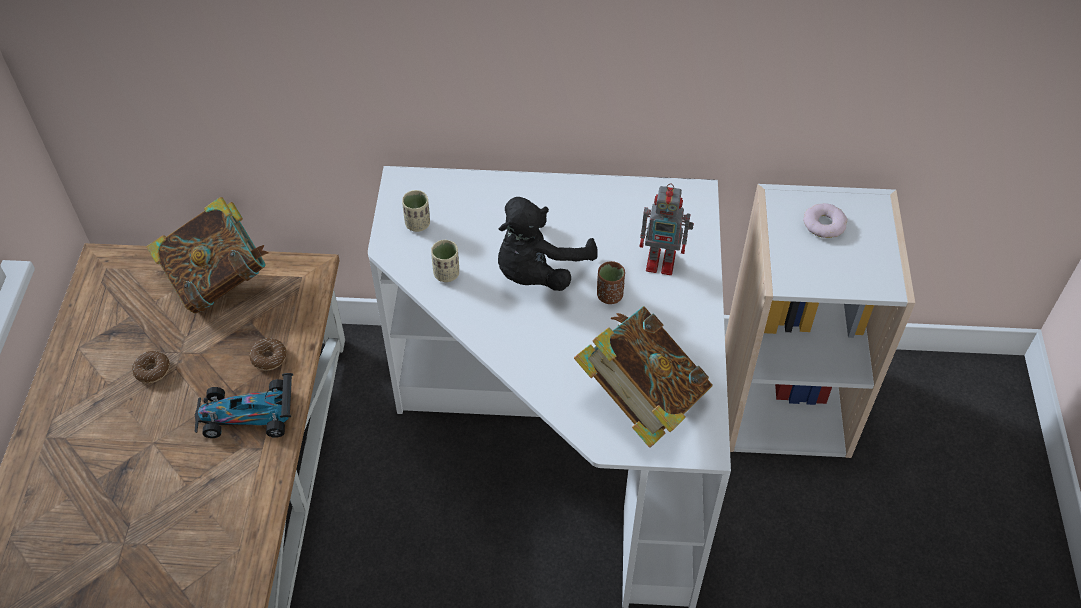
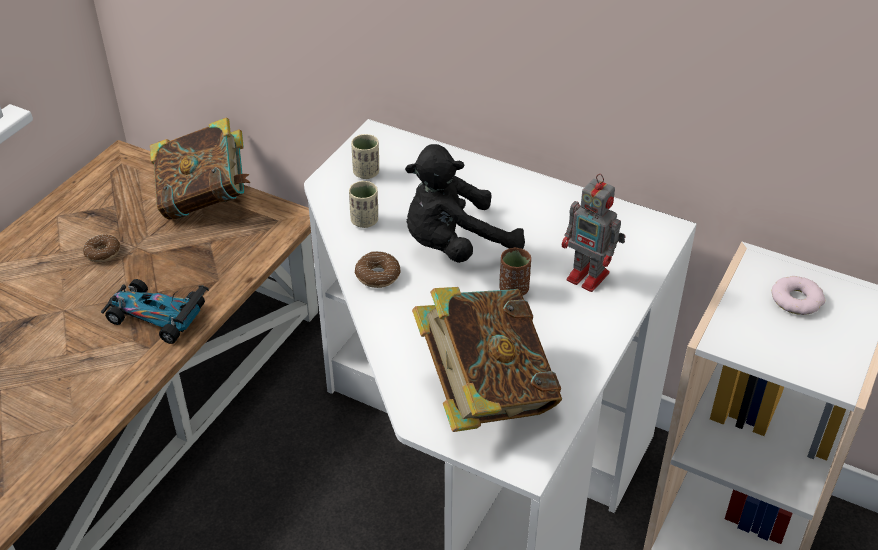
camera: 25 degrees right, 10 degrees down
(269, 358) = (206, 276): donut -> donut (377, 275)

